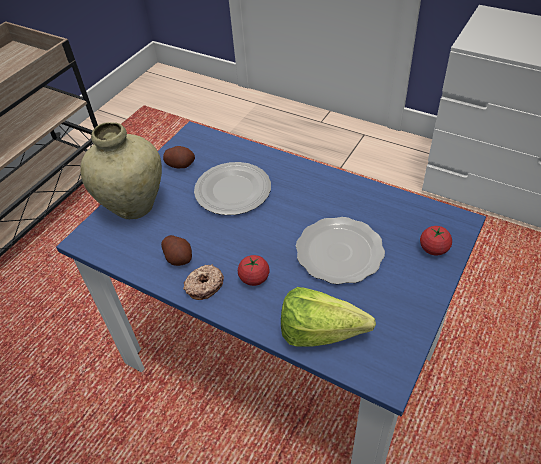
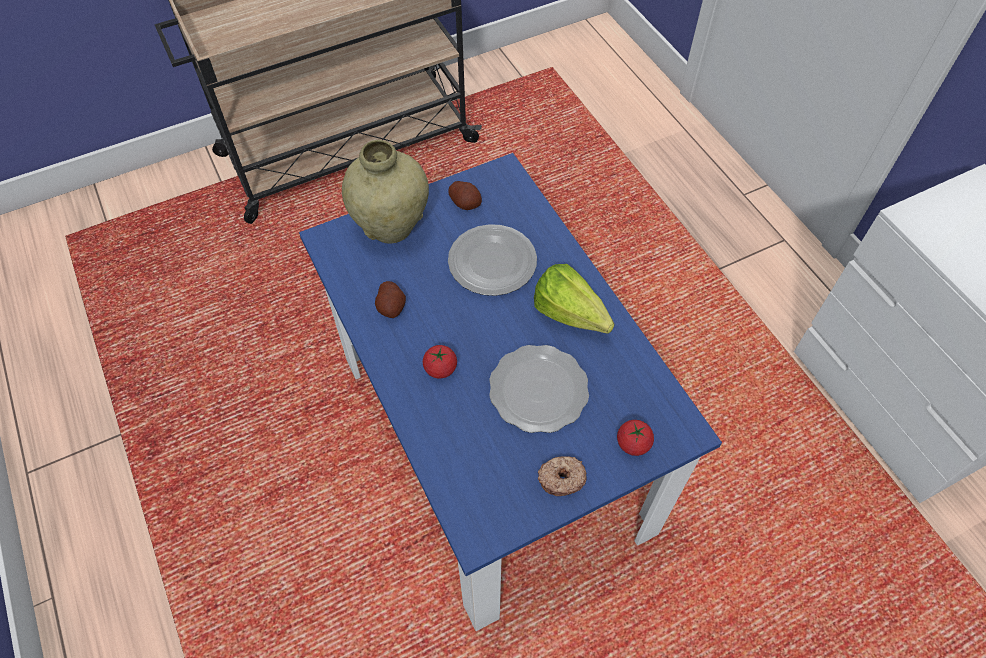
camera: 30 degrees right, 10 degrees up
(204, 285) = (392, 348): donut -> donut (561, 478)
(327, 335) = (459, 464): lettuce -> lettuce (574, 319)

